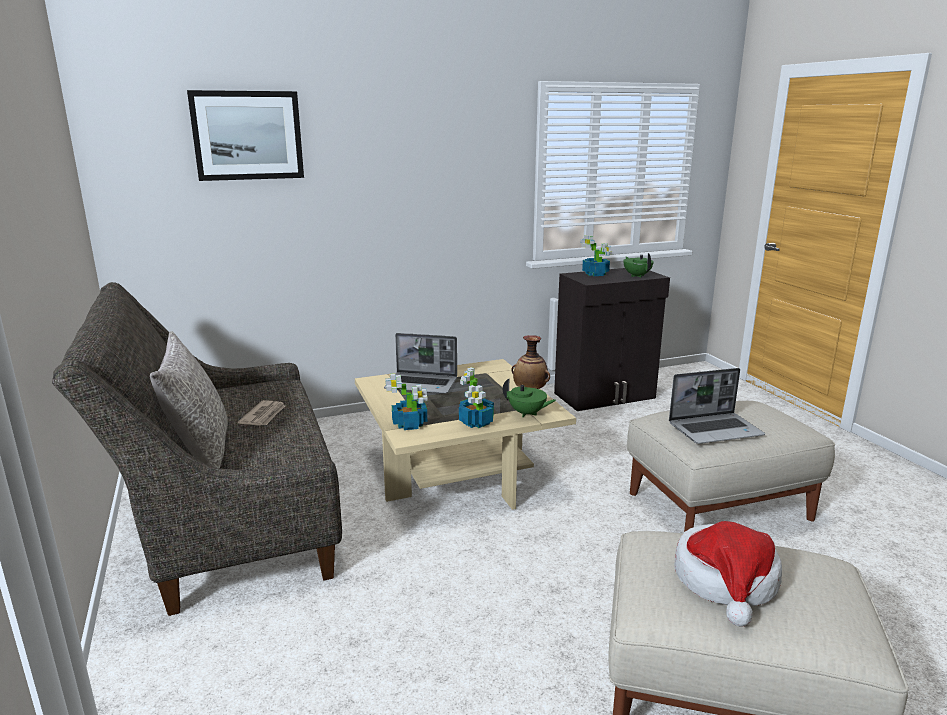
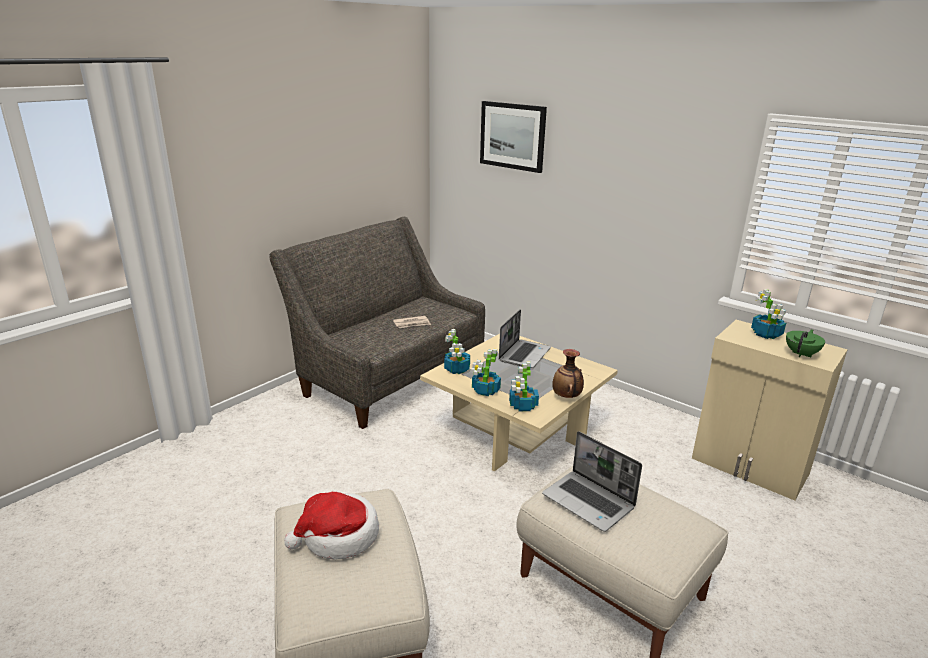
camera: 60 degrees right, 5 degrees up
(200, 450) = (358, 324): grey pillow -> none
(422, 384) = (524, 354): laptop -> laptop turned 135 degrees counterclockwise
(527, 413) = (522, 406): green teapot -> potted plant
(606, 396) = (750, 467): black cabinet -> beige cabinet

